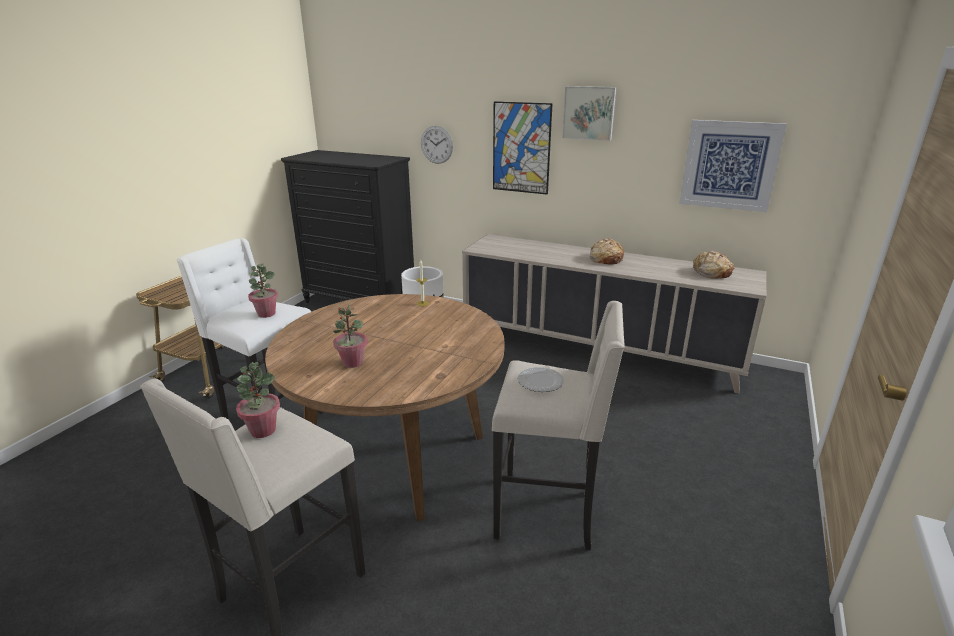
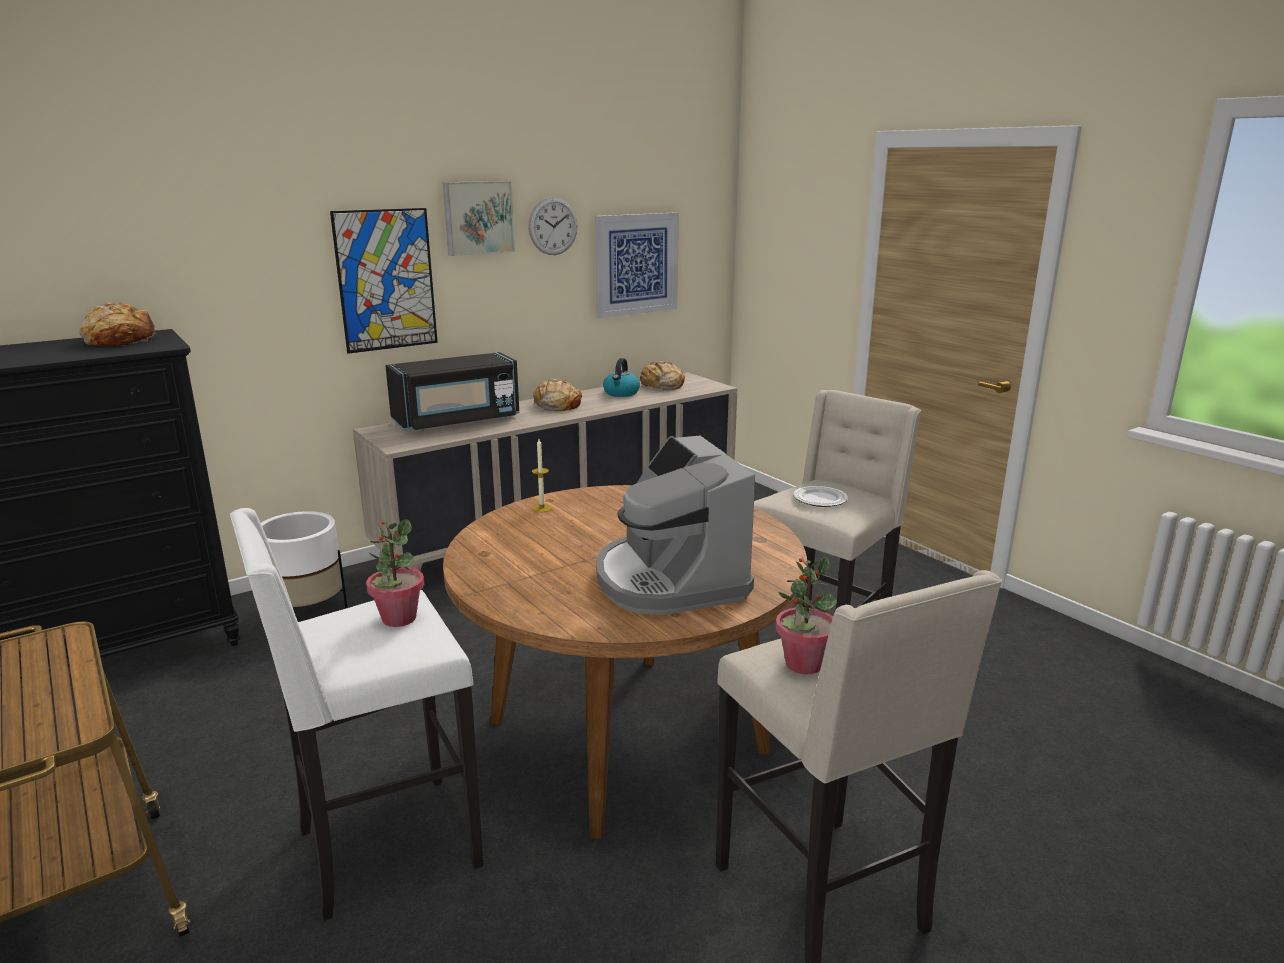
camera: 60 degrees left, 5 degrees down
(352, 363) = (669, 580): potted plant -> coffee machine
(377, 158) = (120, 340): none -> bread
(436, 144) = (223, 297): wall clock -> wall clock (553, 226)
(534, 247) = (457, 421): none -> black microwave
(667, 266) = (621, 393): none -> kettle

